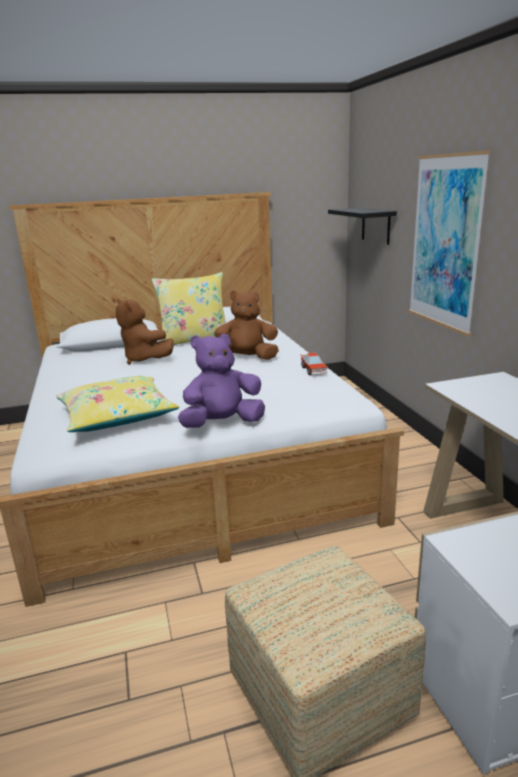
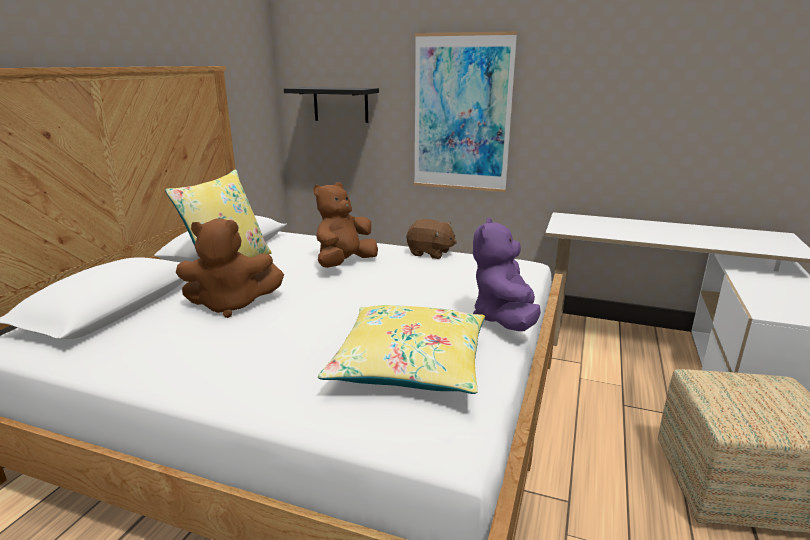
camera: 55 degrees left, 0 degrees up
(314, 371) = (430, 253): toy car -> brown plush toy

